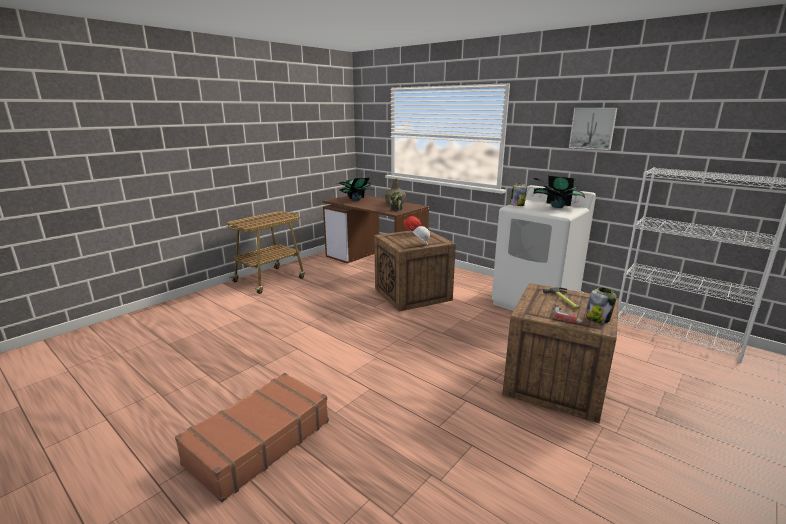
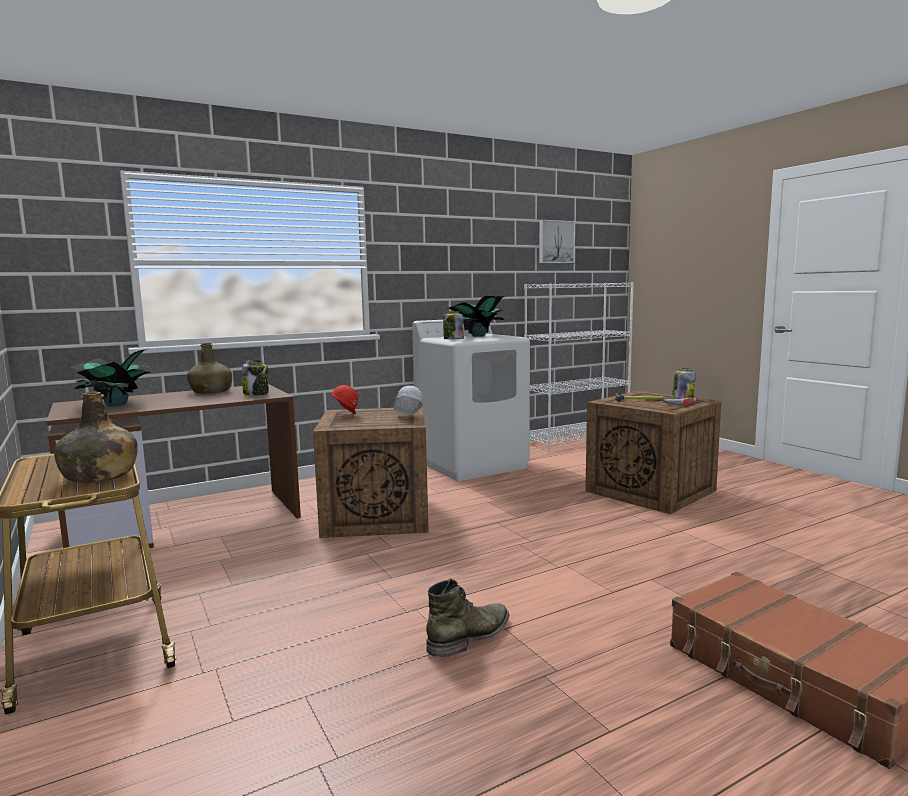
camera: 70 degrees left, 10 degrees down
(257, 223) = (99, 476): none -> green bottle
(288, 341) = (470, 636): none -> green boot
(592, 128) = (467, 247): picture -> picture (555, 242)

